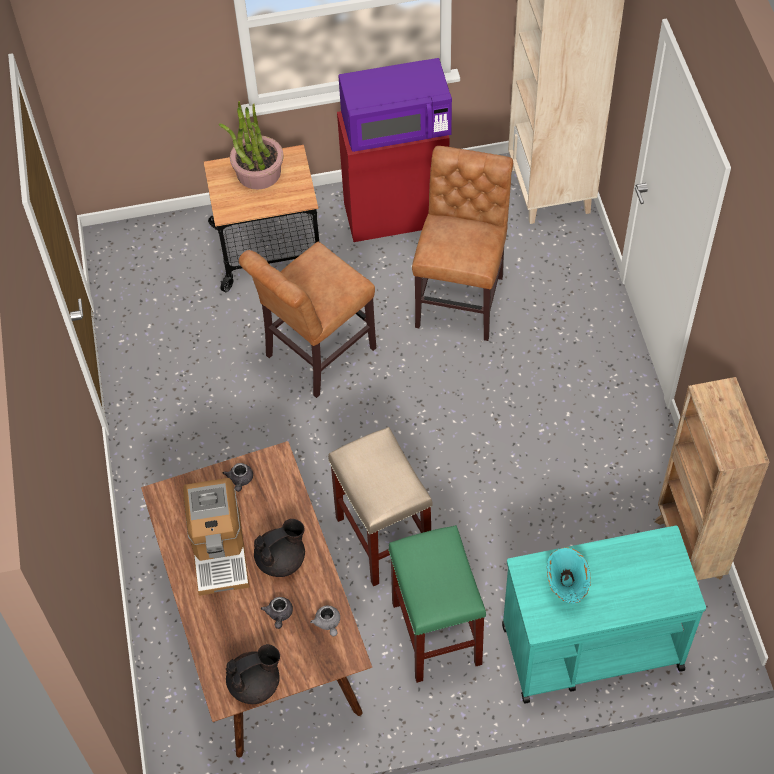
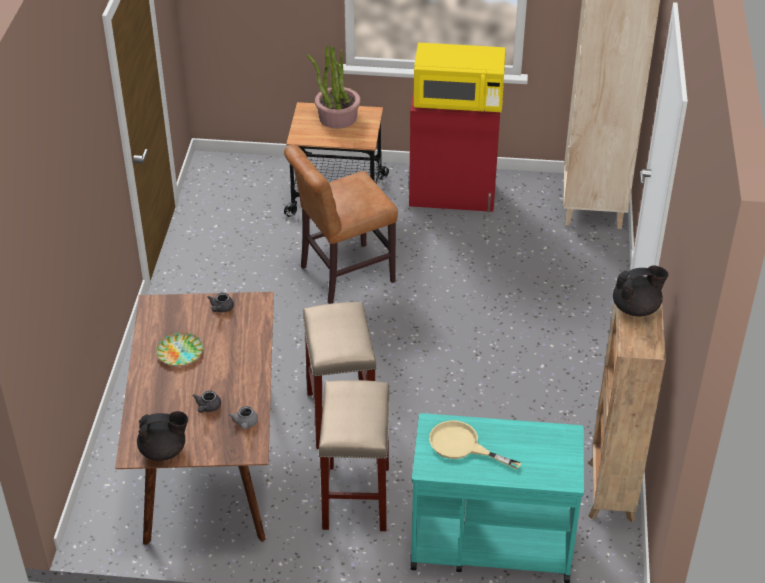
camera: 15 degrees right, 15 degrees down
(219, 550) = (180, 352): coffee machine -> plate
(281, 559) = (228, 370): black teapot -> black teapot (636, 308)
(396, 127) = (458, 100): purple microwave -> yellow microwave
(437, 634) = (357, 499): green stool -> beige stool
(461, 297) = (484, 263): brown chair -> none
(566, 587) = (462, 446): turquoise vase -> beige frying pan

